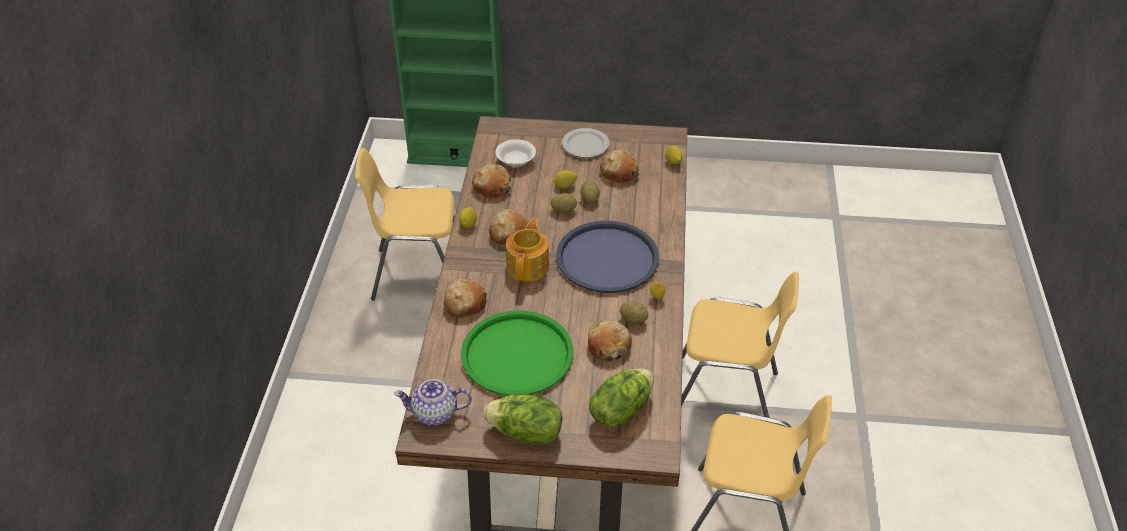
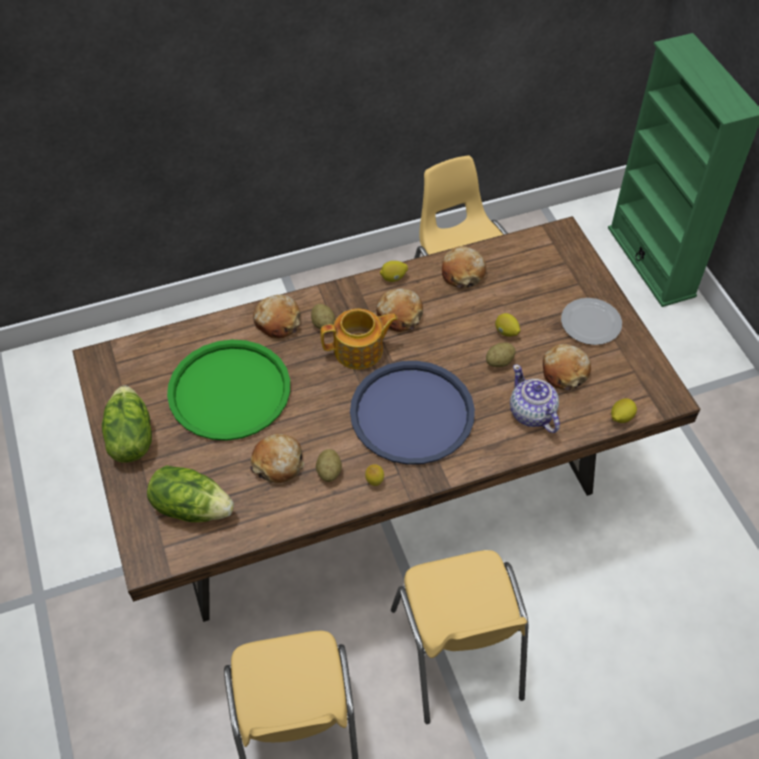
camera: 65 degrees right, 10 degrees up
(435, 413) = (126, 360): teapot -> teapot (532, 414)
(515, 160) = (519, 274): white bowl -> none
(563, 210) = (466, 346): potato -> potato (323, 324)

